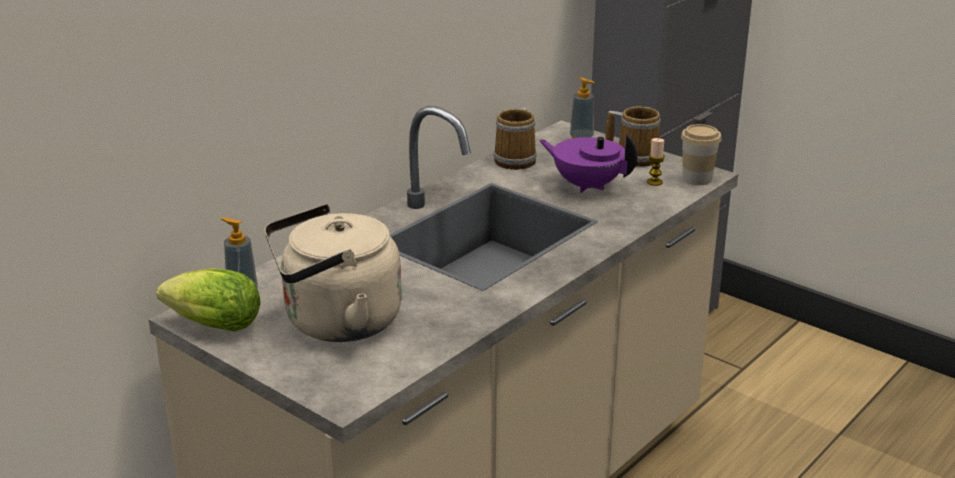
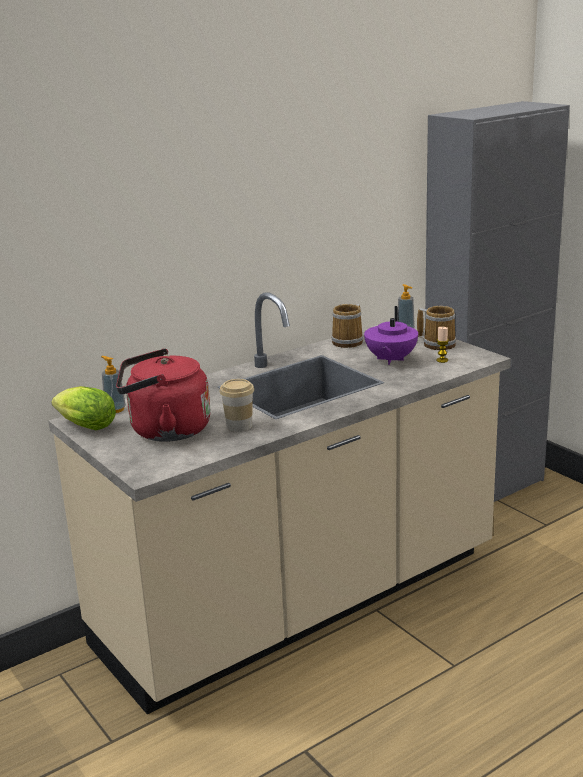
camera: 15 degrees right, 5 degrees down
(336, 323) = (165, 431): beige kettle -> red kettle
(587, 185) = (390, 360): purple teapot -> purple teapot turned 120 degrees counterclockwise
(697, 179) = (476, 360): cup -> cup (239, 426)

